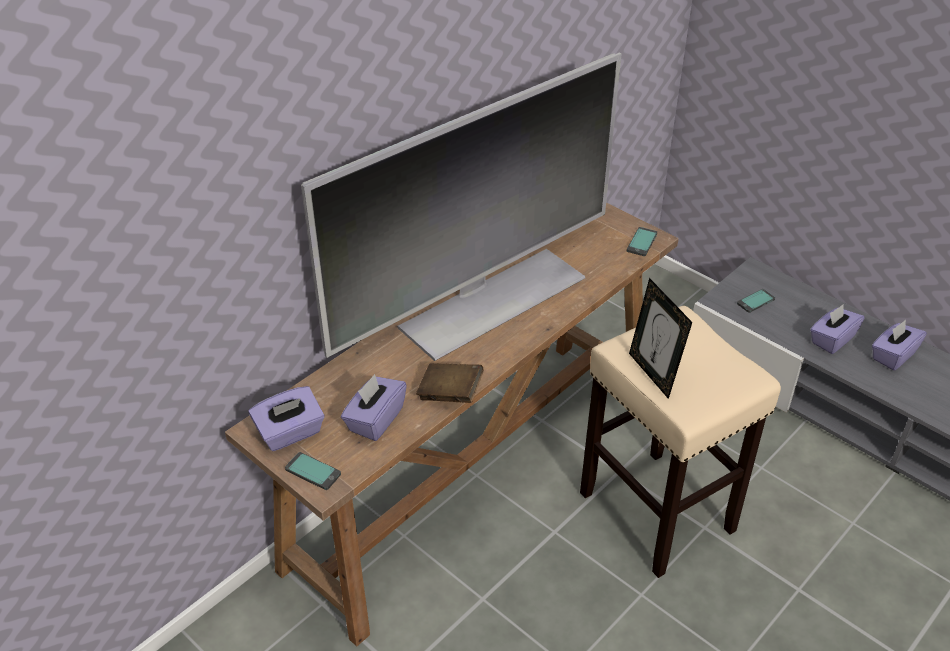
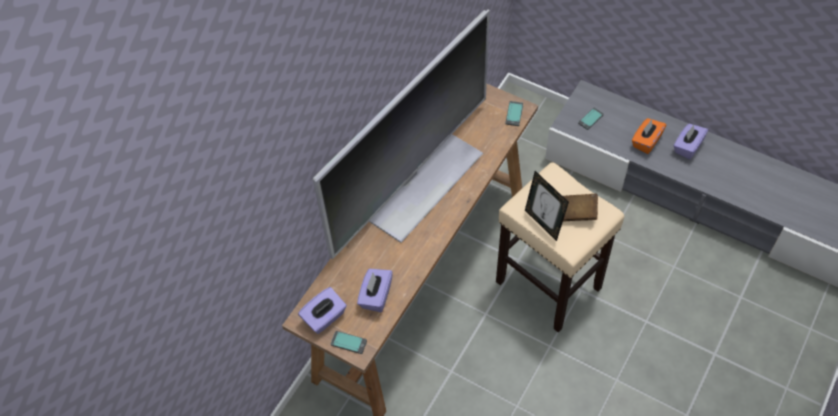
camera: 10 degrees left, 15 degrees up
(450, 393) = (418, 266): brown book -> brown book (577, 213)
(832, 339) = (646, 141): purple tissue box -> orange tissue box

